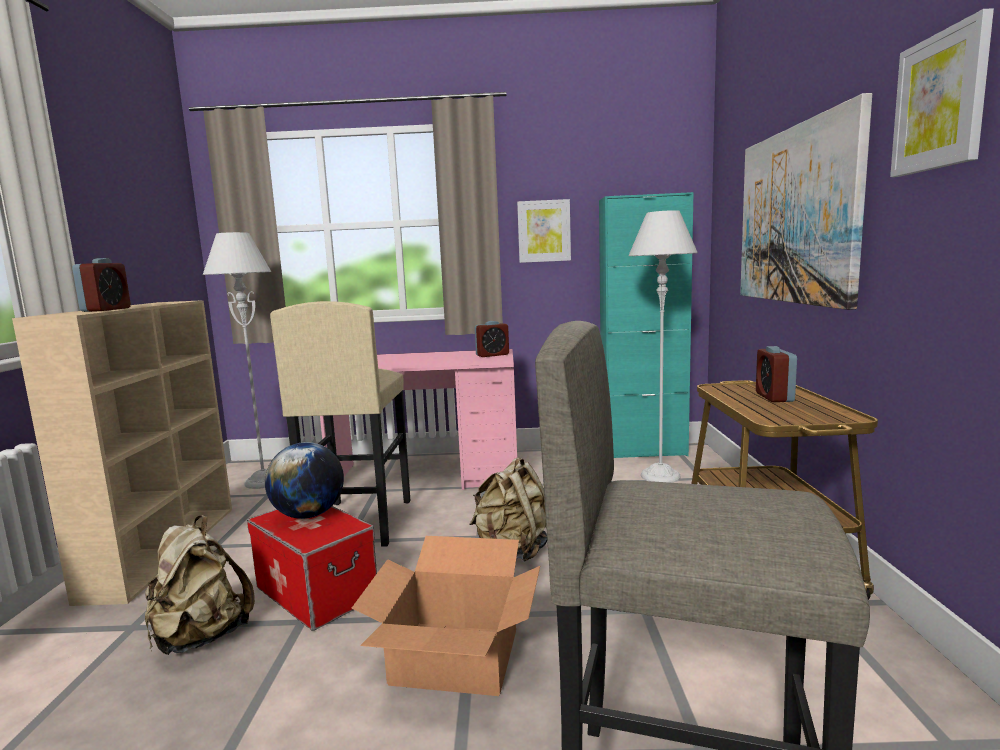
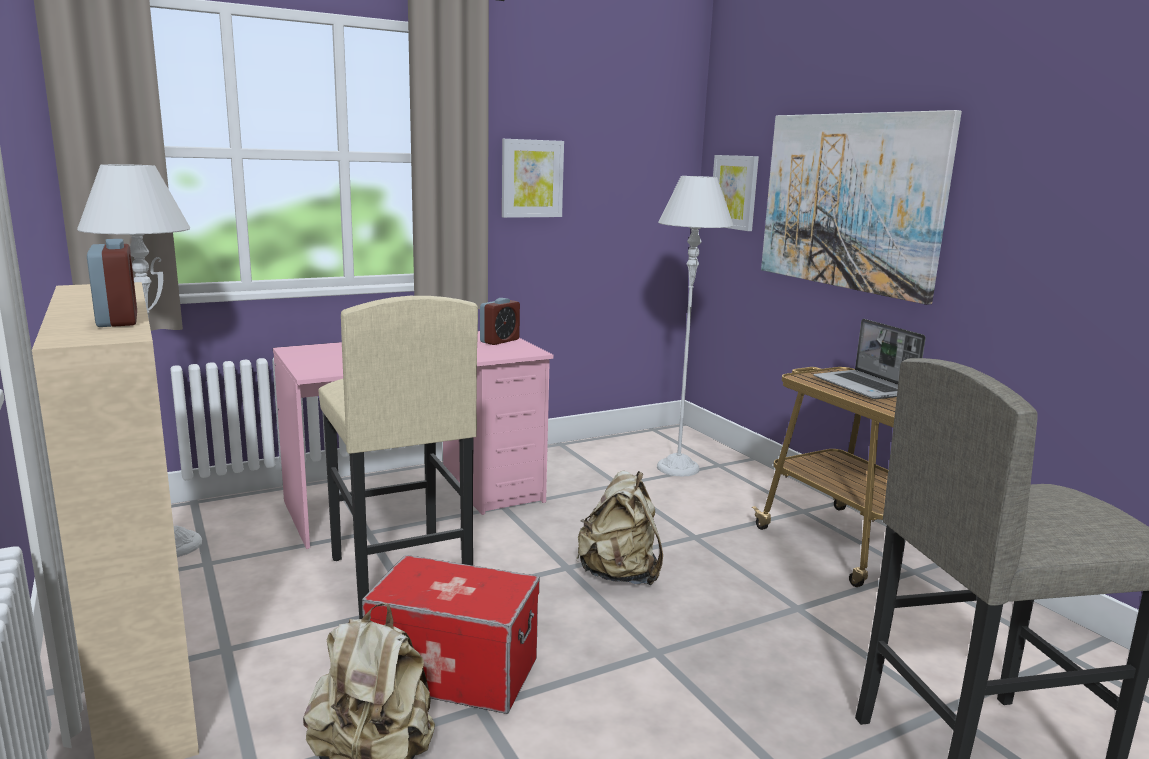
camera: 30 degrees left, 5 degrees up
(309, 515) = (440, 578): globe -> none
(455, 657) = (686, 696): cardboard box -> none
(643, 452) = (633, 441): turquoise cabinet -> none
(774, 397) = (865, 387): alarm clock -> laptop
(940, 102) = (1040, 143): picture -> picture (734, 192)

